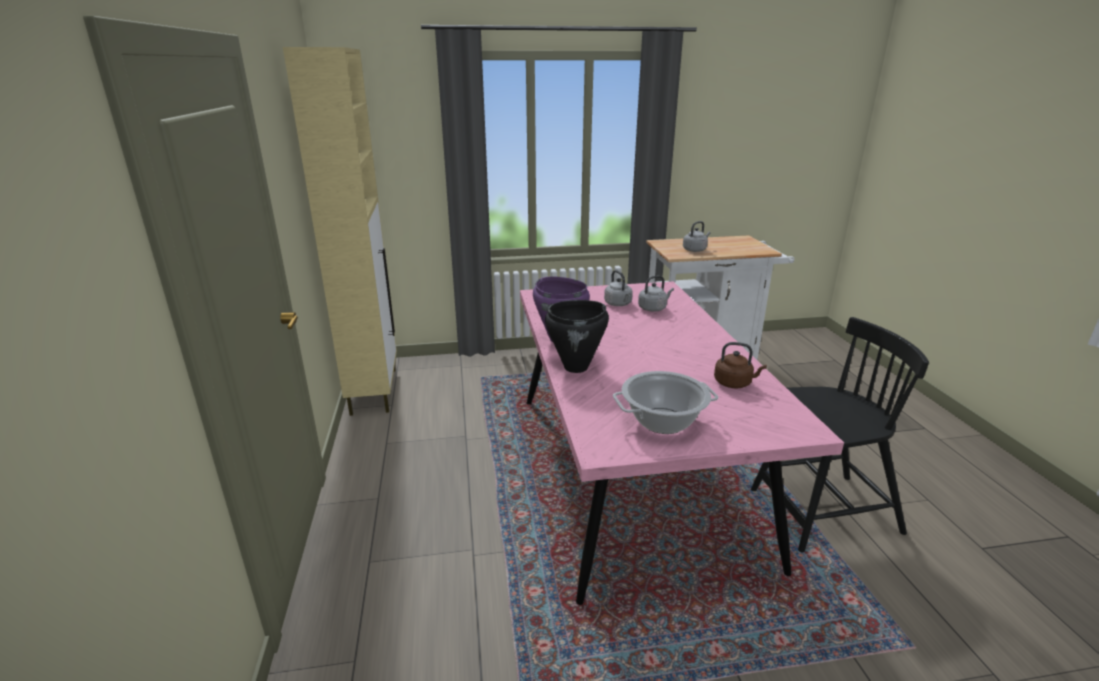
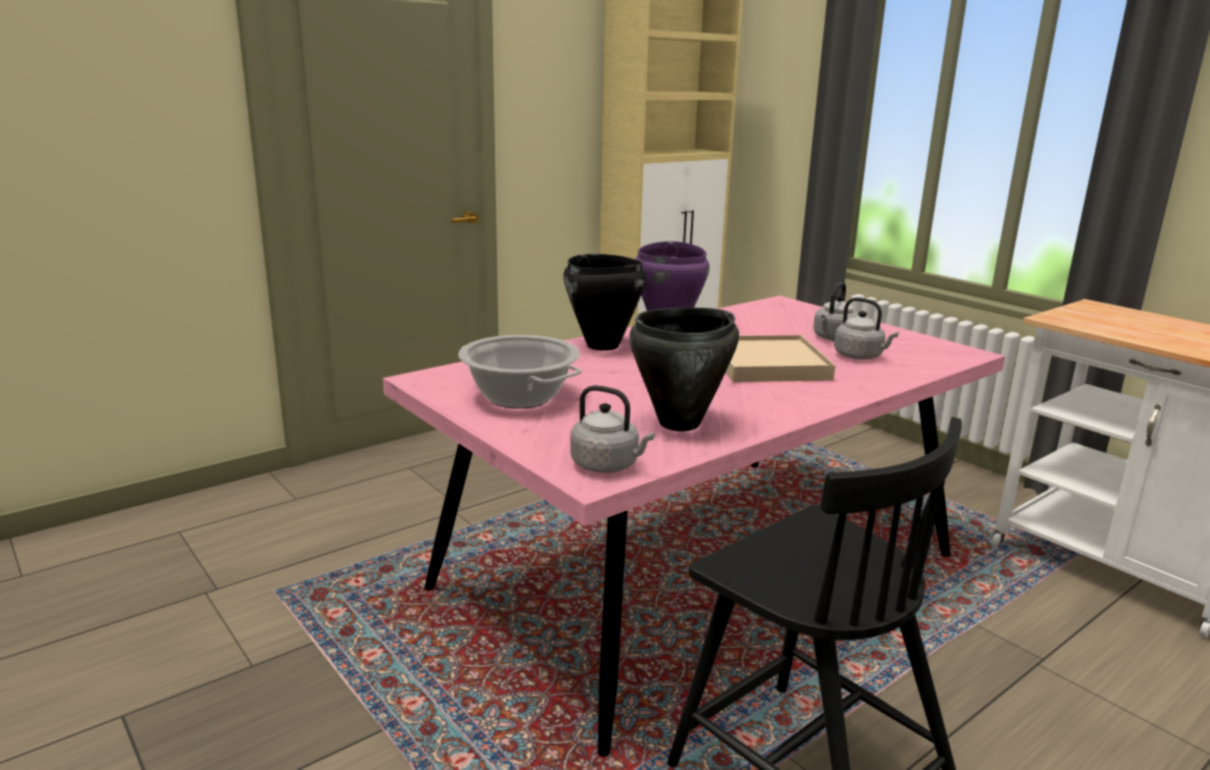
camera: 60 degrees right, 5 degrees down
(650, 333) = (767, 364): none -> beige tray
(695, 250) = (1121, 326): grey kettle -> grey kettle (608, 465)
(734, 383) = (680, 423): brown kettle -> black cooking pot

